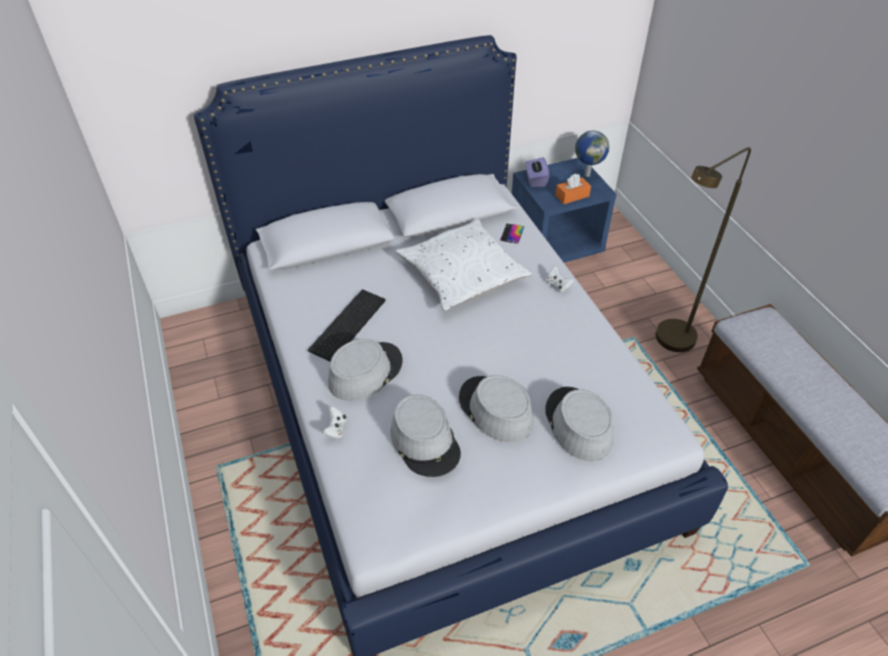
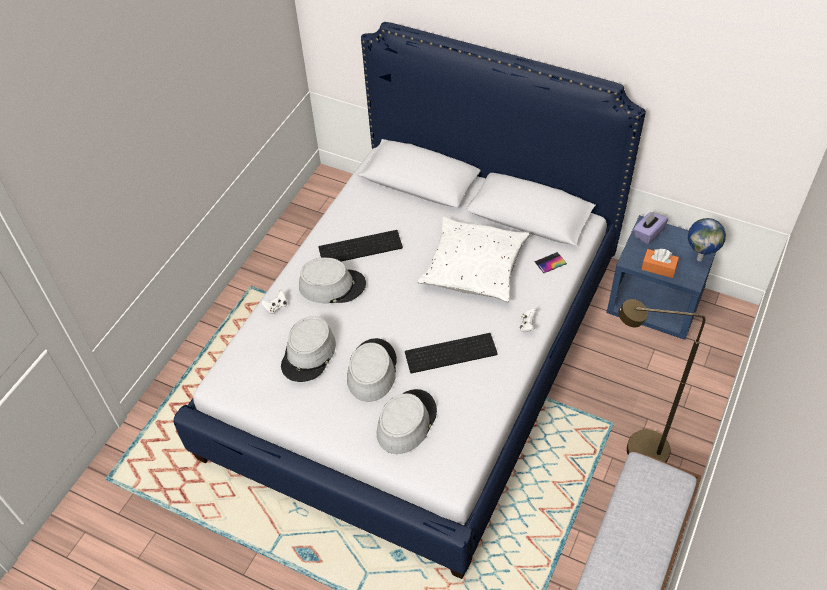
camera: 50 degrees right, 5 degrees up
(533, 345) = (451, 351): none -> keyboard

